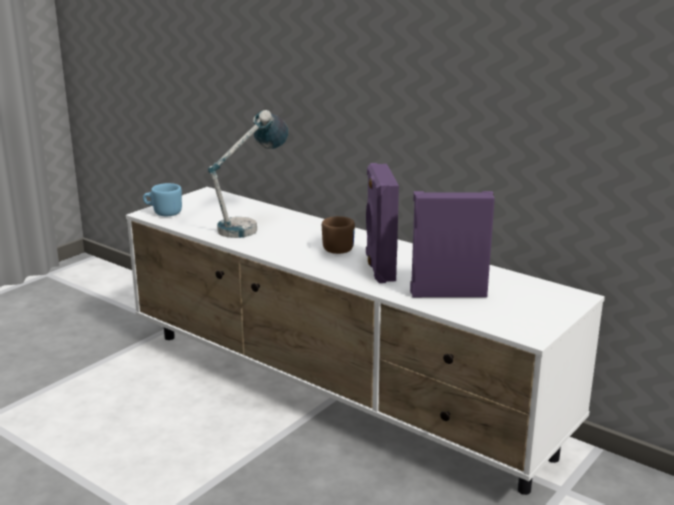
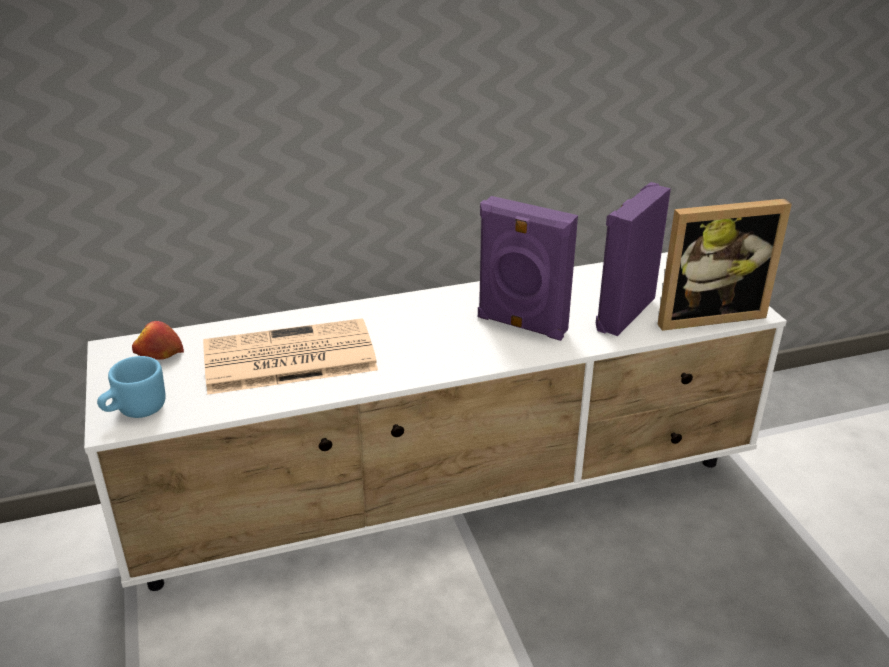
camera: 55 degrees left, 10 degrees up
(215, 201) = (158, 354): none -> apple
(250, 225) = (287, 359): table lamp -> newspaper
(337, 248) = (435, 328): brown mug -> none
(496, 319) = (706, 314): none -> picture frame

